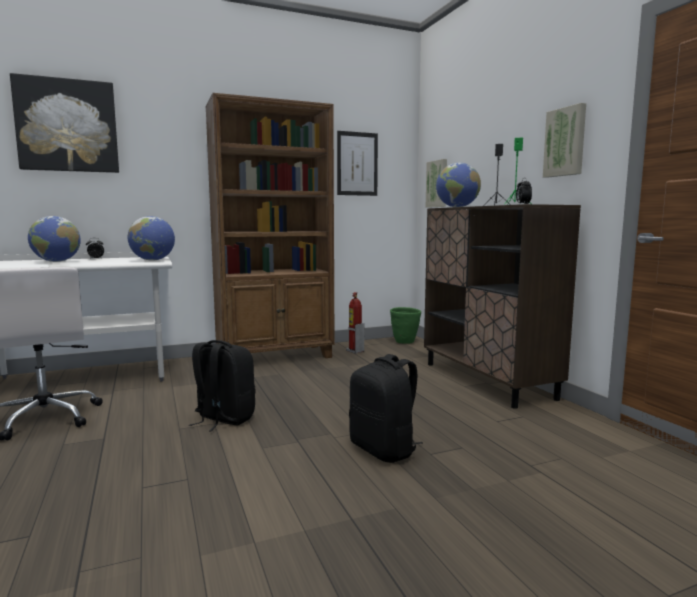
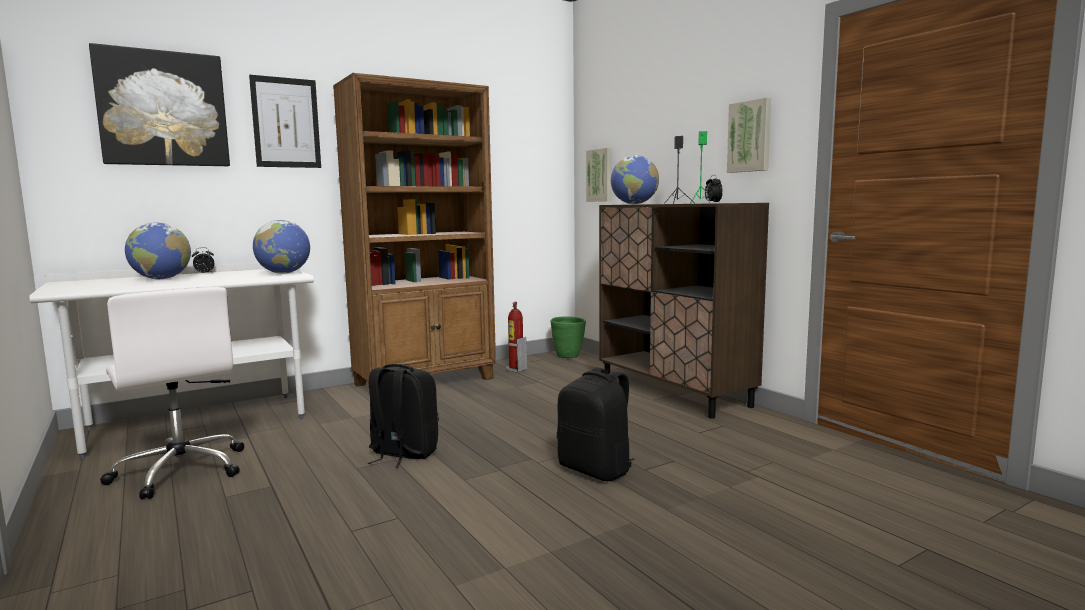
camera: 10 degrees left, 0 degrees up
(357, 164) = (508, 152): picture -> picture (286, 123)

